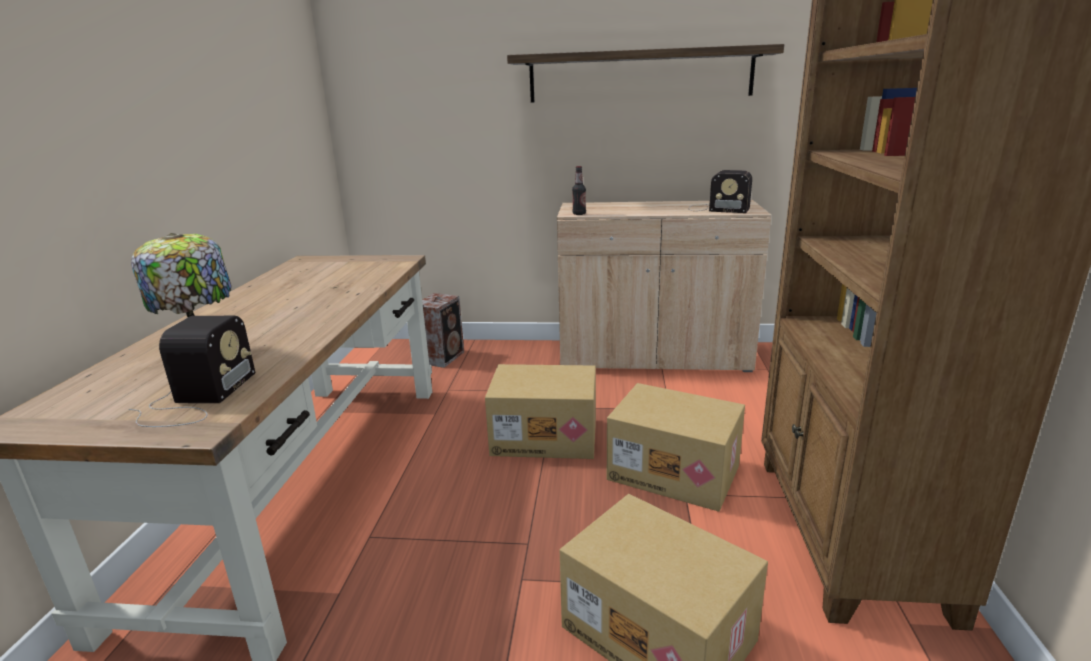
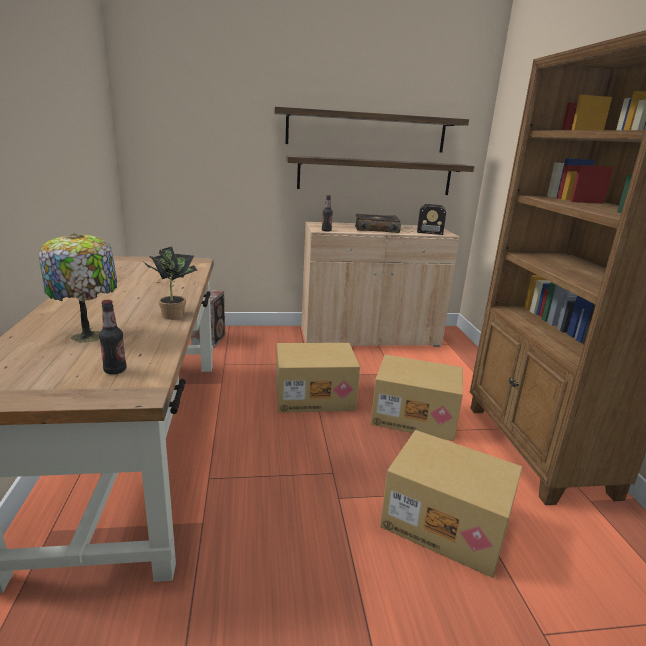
camera: 15 degrees left, 0 degrees up
(196, 399) = (115, 370): radio -> bottle
(319, 328) = (173, 314): none -> potted plant
(652, 209) = (376, 229): none -> book
(655, 135) = (375, 176): none -> shelf

